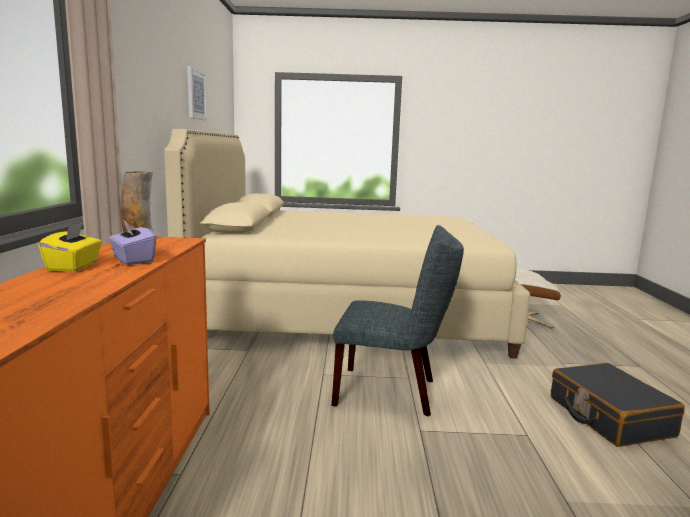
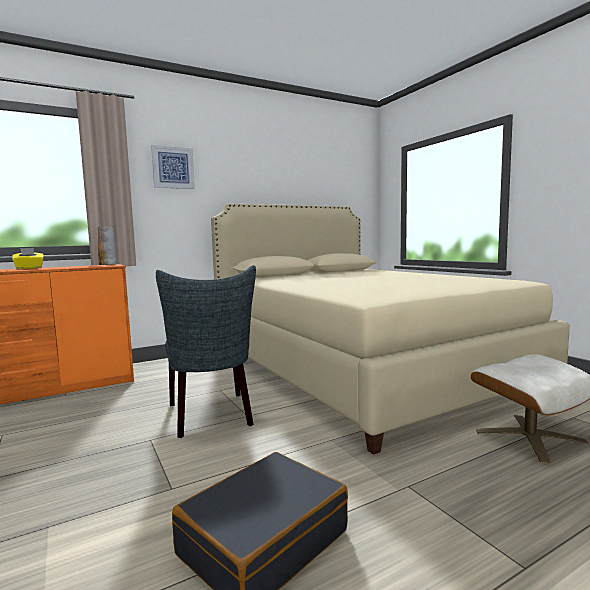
camera: 60 degrees right, 5 degrees down
(132, 260) = (48, 268): purple tissue box -> none
(196, 94) = (285, 179): picture -> picture (173, 168)

